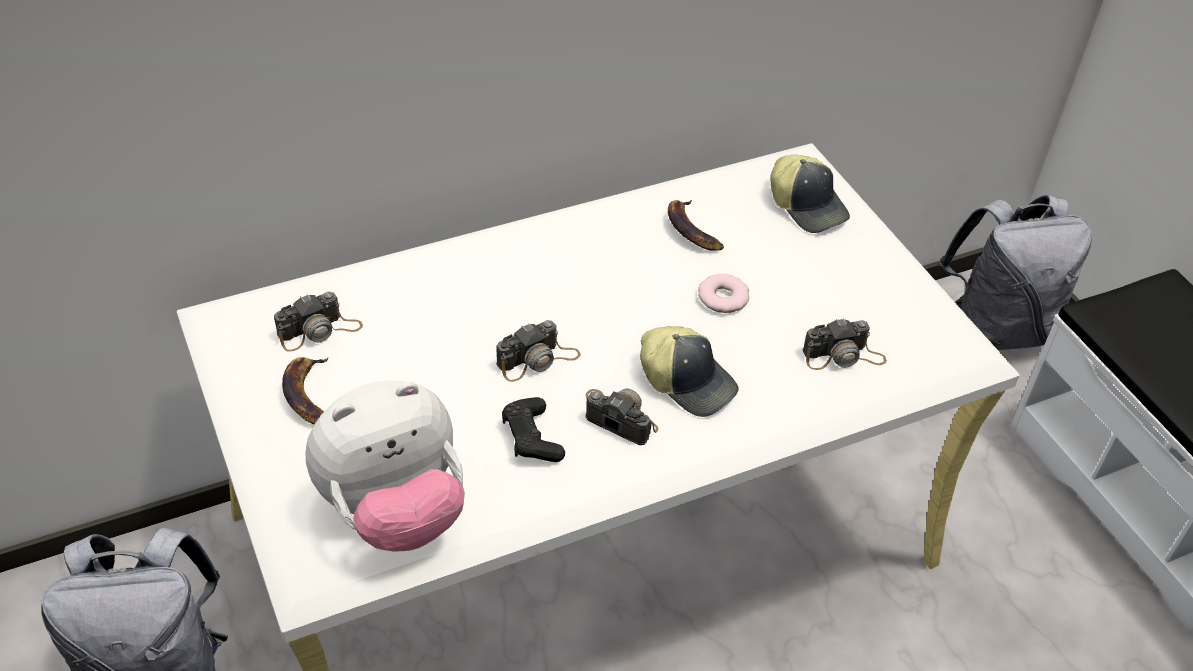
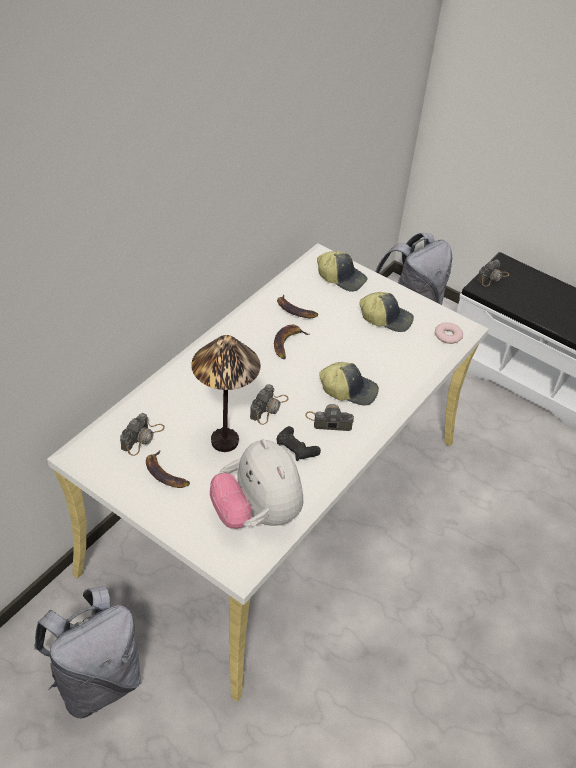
camera: 30 degrees left, 0 degrees up
(394, 511) = (256, 514): plush toy -> plush toy turned 120 degrees clockwise
(430, 383) = (224, 441): none -> table lamp
(642, 274) = (287, 343): none -> banana
(723, 297) = (335, 341): donut -> donut (448, 335)
(837, 293) = (386, 318): none -> cap
(843, 356) = (410, 349): camera -> camera (492, 277)

